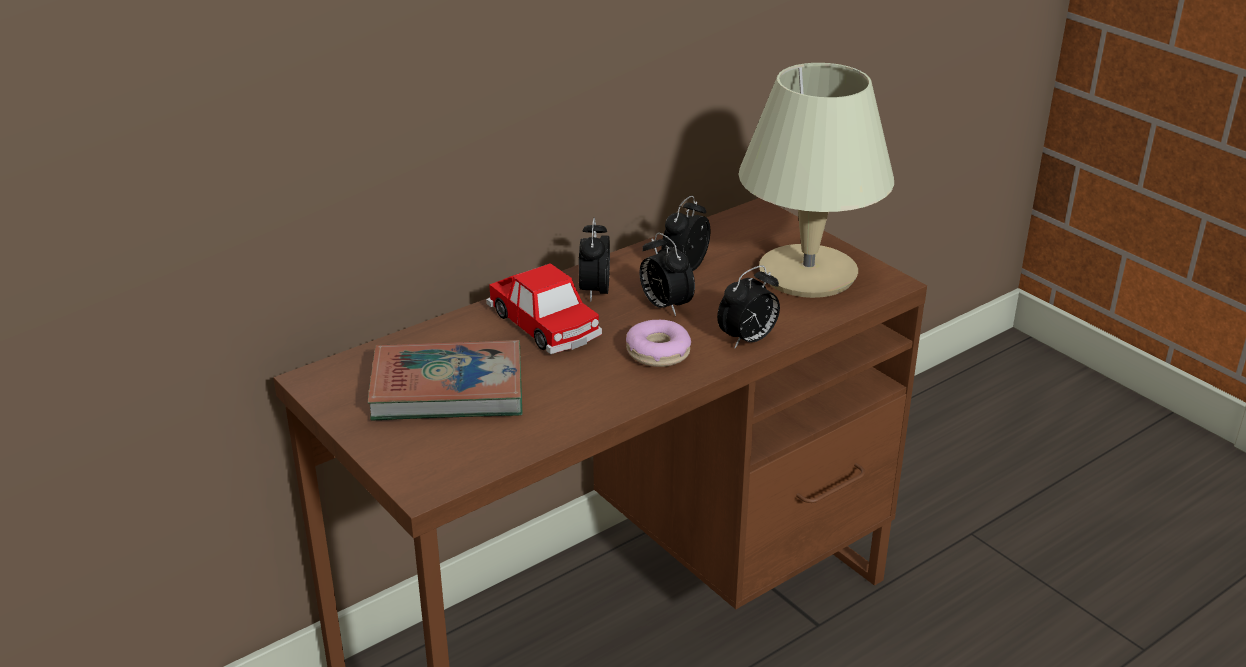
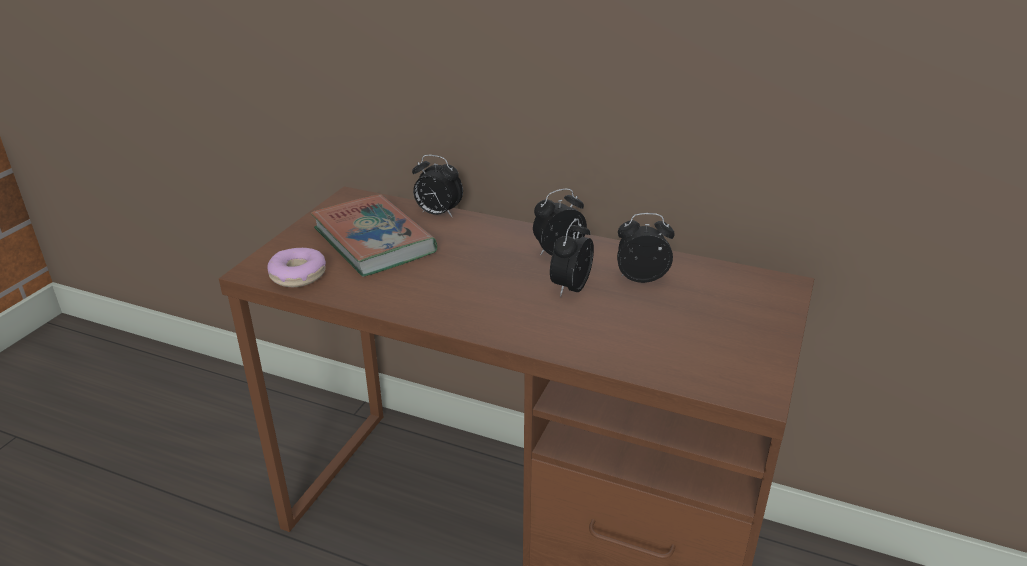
camera: 60 degrees right, 0 degrees up
(544, 324) = (490, 248): toy car -> none
(658, 352) = (498, 305): donut -> donut (298, 275)
(748, 340) = (560, 342): alarm clock -> alarm clock (437, 214)
(806, 274) = (709, 340): beige table lamp -> none

